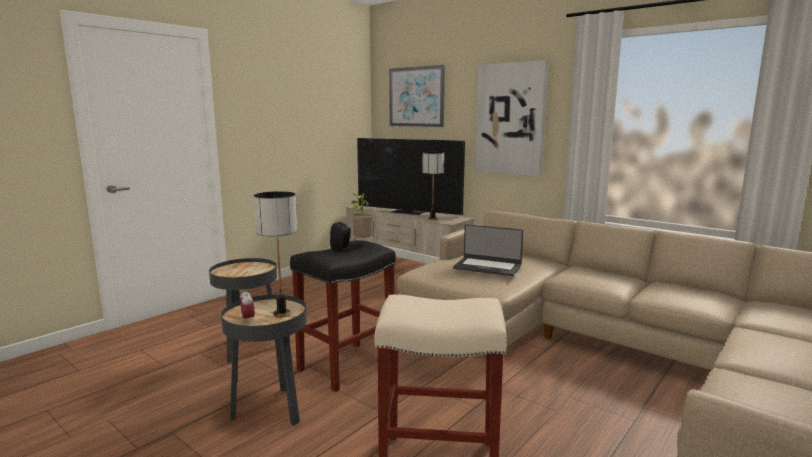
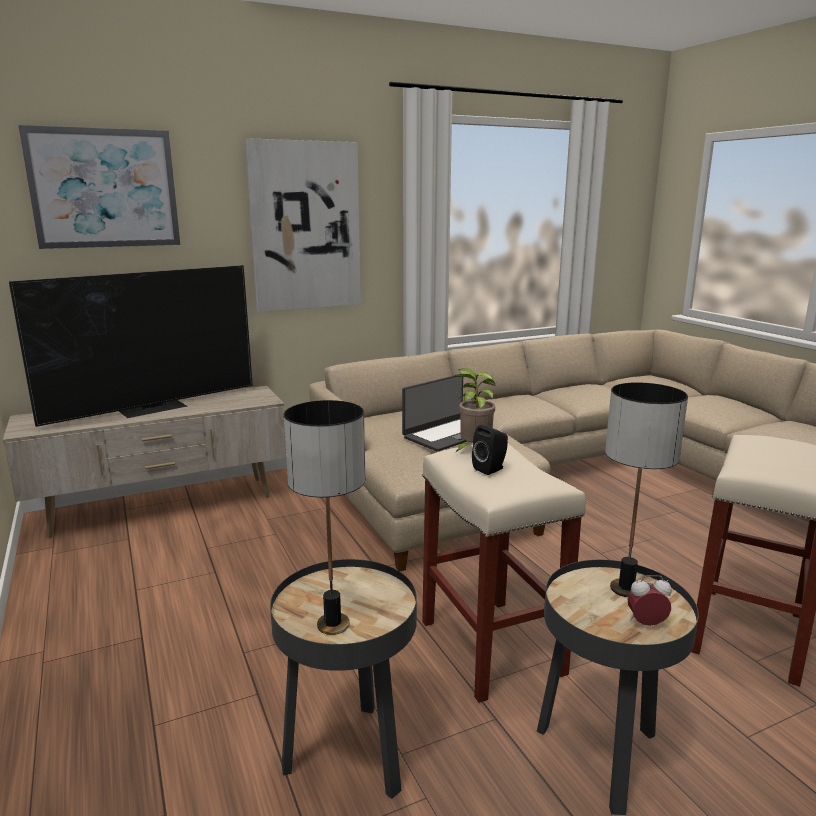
camera: 65 degrees left, 5 degrees up
(346, 366) = (493, 648): black stool -> beige stool
(432, 219) = (230, 404): table lamp -> table lamp (332, 624)

